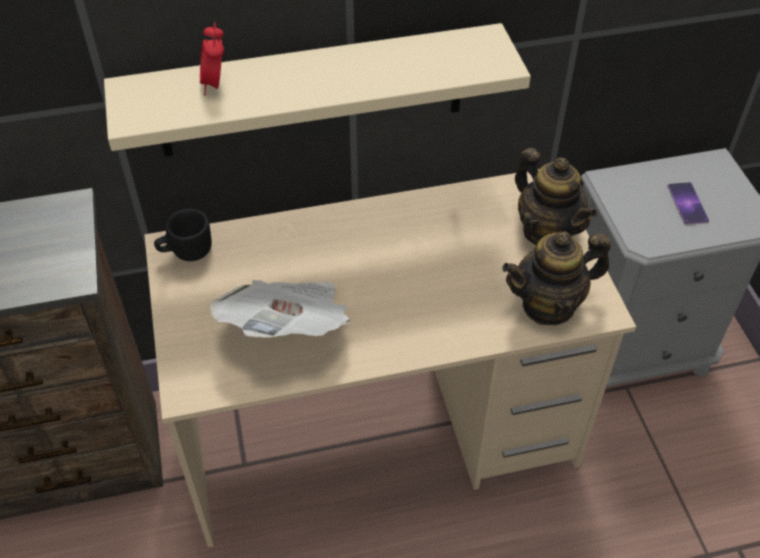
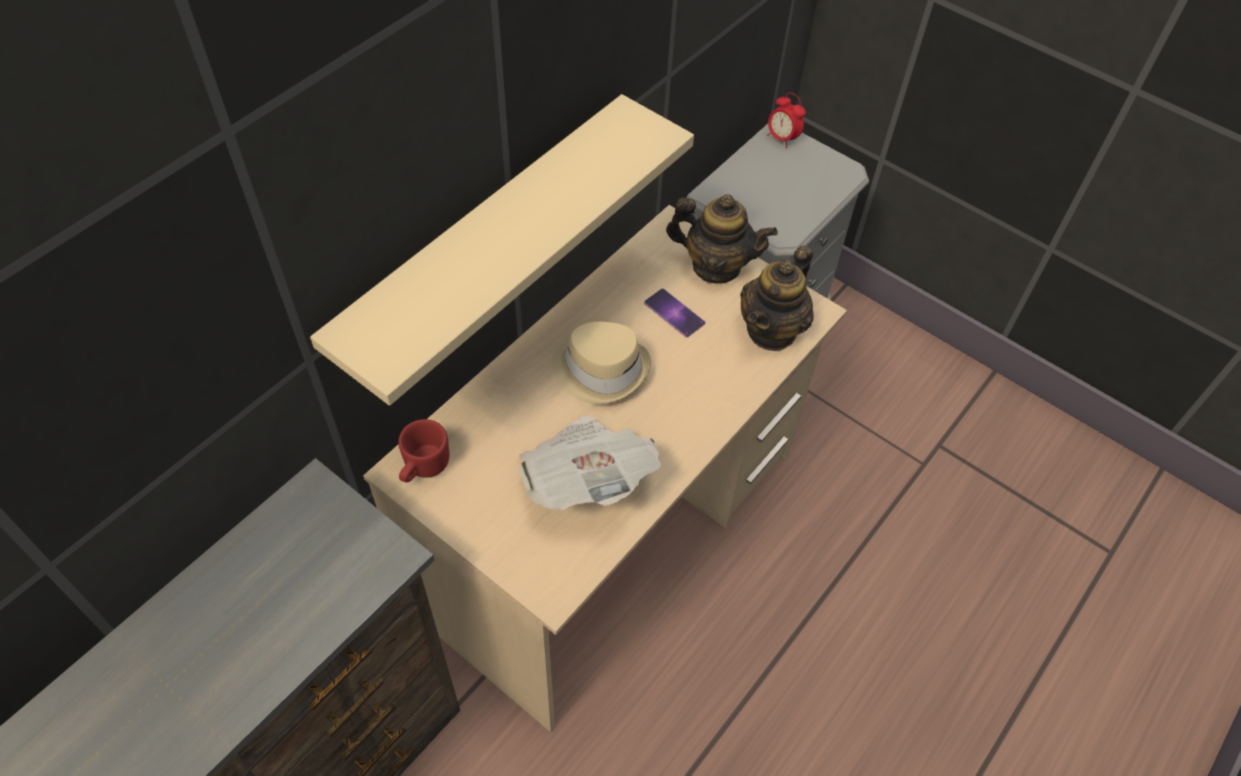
camera: 40 degrees left, 5 degrees up
(186, 251) = (422, 467): black mug -> red mug
(215, 85) = (432, 284): alarm clock -> alarm clock (782, 138)
(378, 257) = (601, 369): none -> beige hat
(687, 203) = (787, 182): phone -> phone (674, 313)

